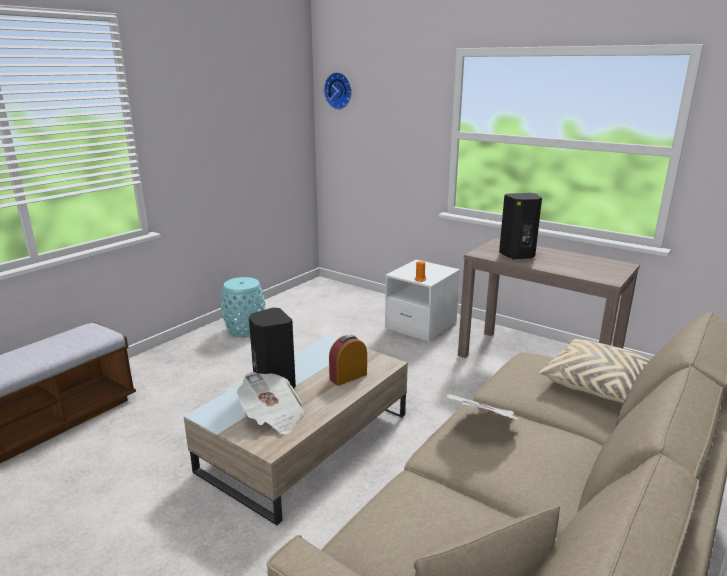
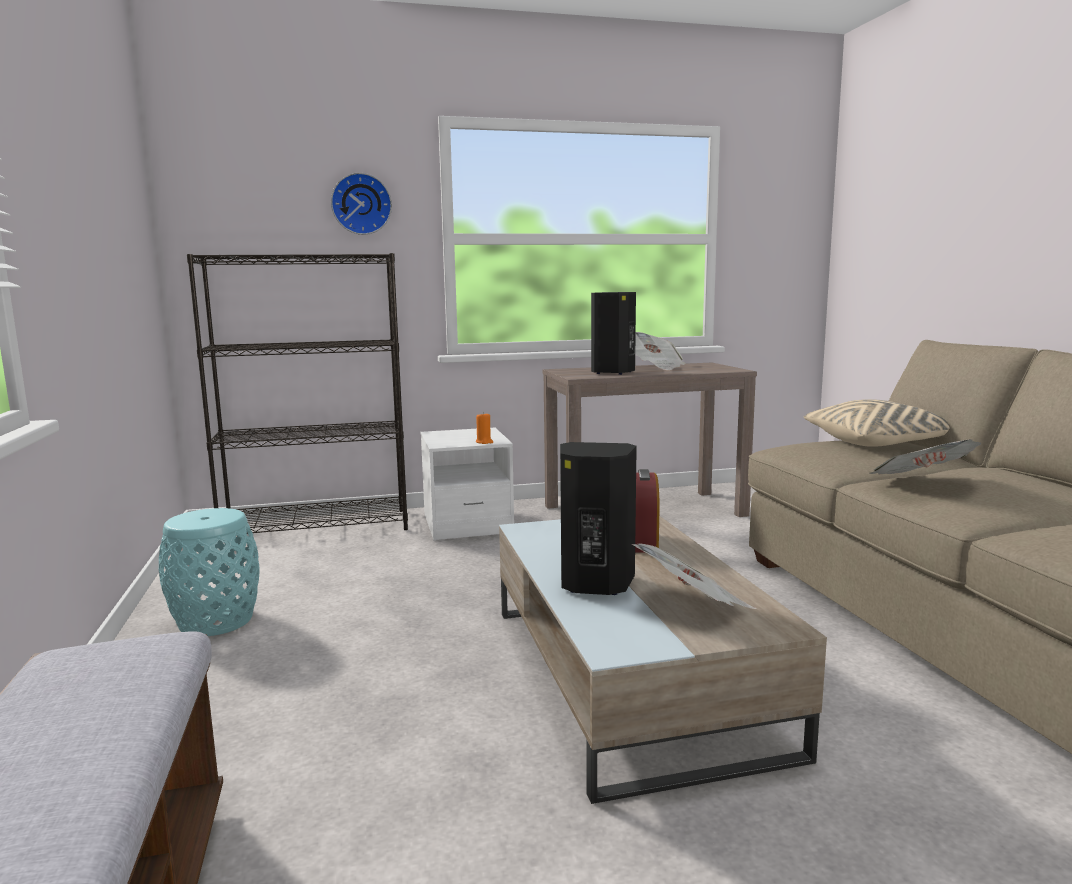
camera: 50 degrees left, 10 degrees down
(339, 91) = (216, 177): wall clock -> wall clock (361, 204)
(359, 297) = (318, 527): none -> black bookcase
(568, 257) = (655, 367): none -> newspaper

